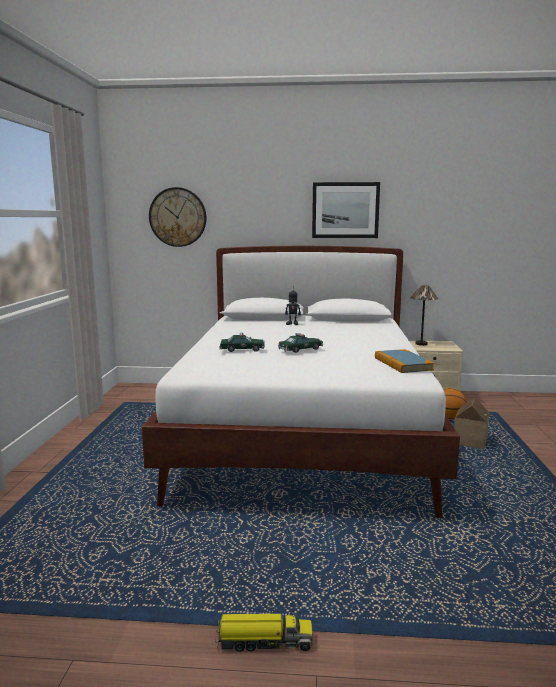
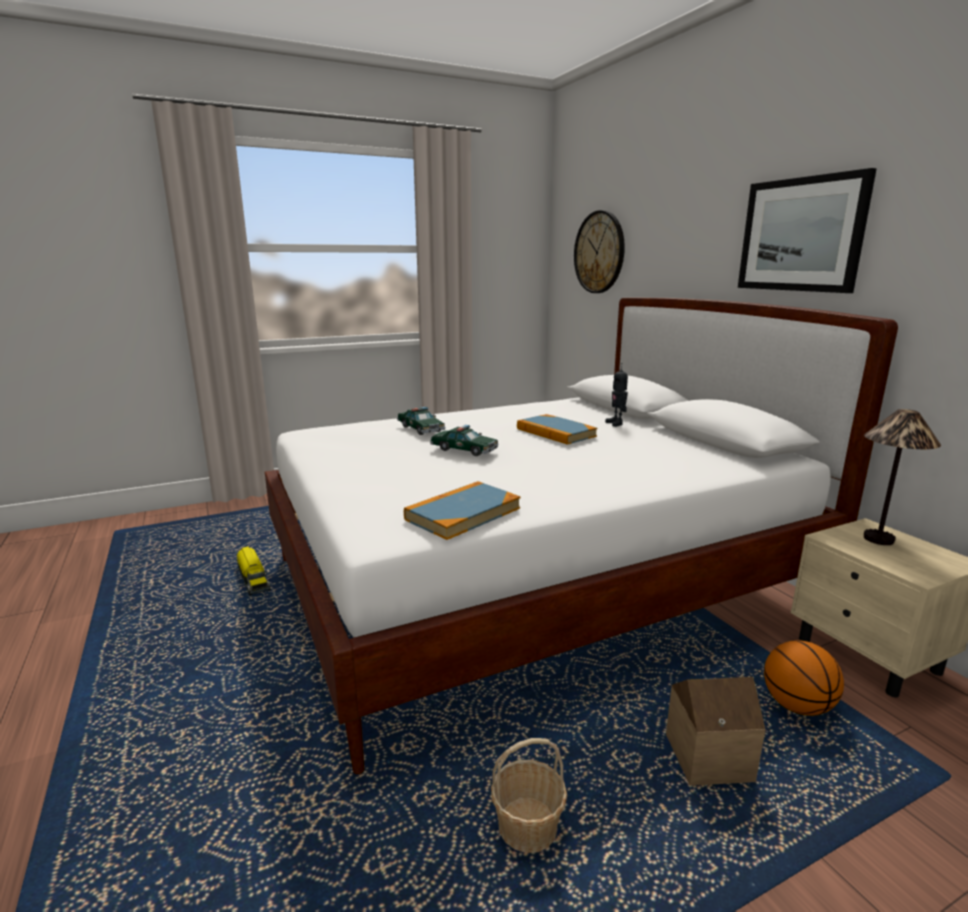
camera: 60 degrees right, 5 degrees up
(264, 641) = (53, 692): toy truck -> toy truck (253, 579)
(294, 333) = (555, 432): none -> book
(492, 485) = (528, 827): none -> basket

